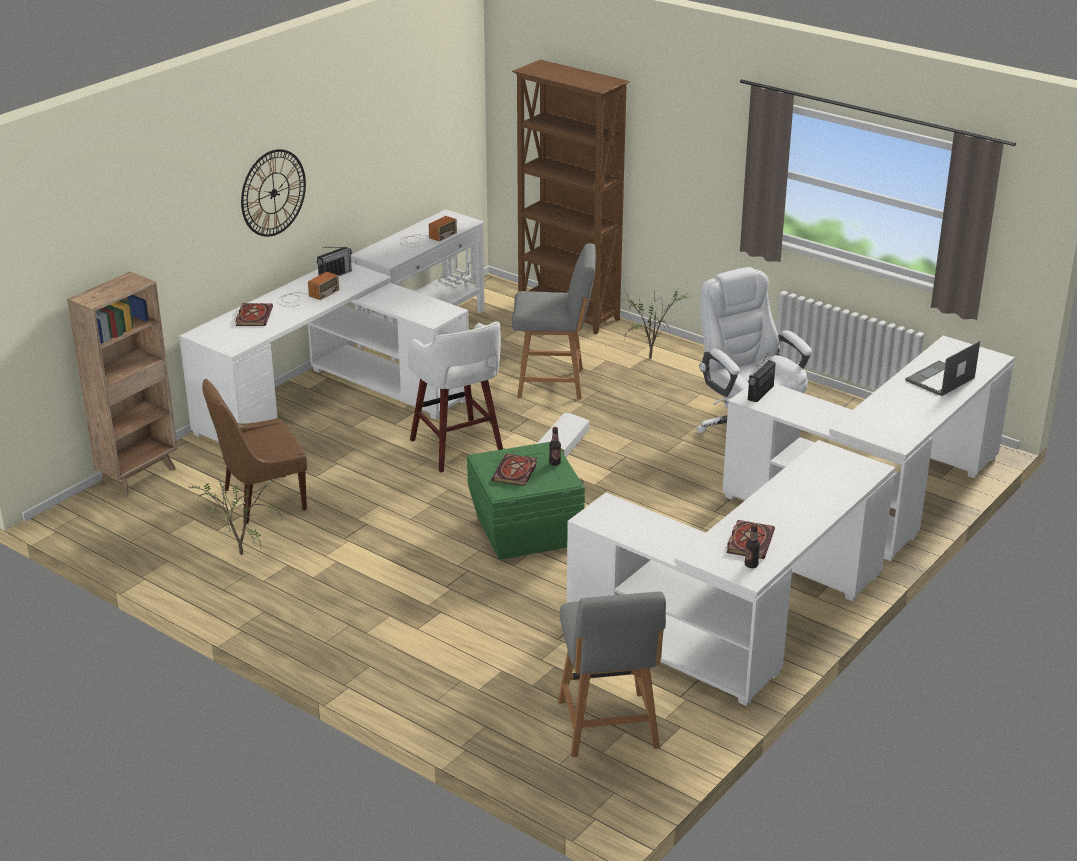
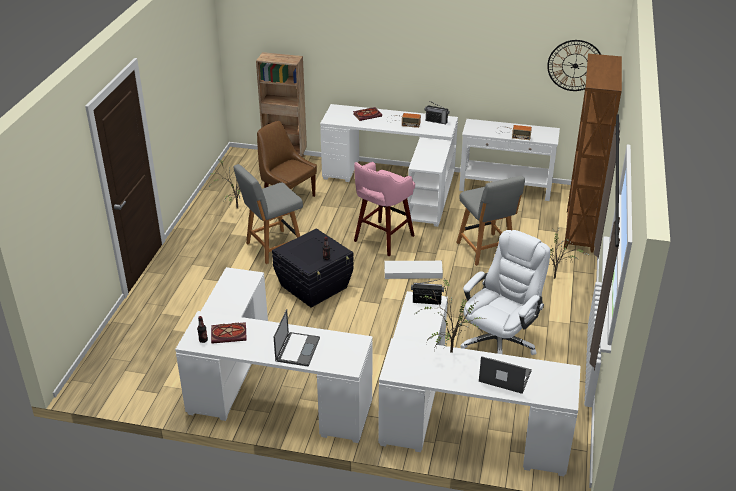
camera: 65 degrees right, 5 degrees up
(273, 193) = (412, 57): wall clock -> wall clock (575, 65)
(458, 449) = (382, 239): white stool -> pink stool
(515, 472) = (306, 248): book -> none
(525, 531) = (314, 286): green storage box -> black storage box
(608, 727) = (147, 366): grey chair -> grey chair (272, 247)
(814, 496) = (297, 349): none -> laptop
(876, 399) = (449, 351): none -> potted plant

